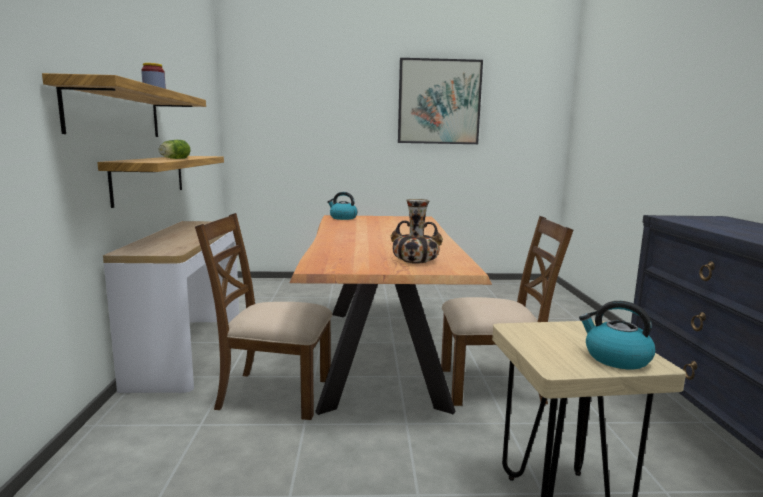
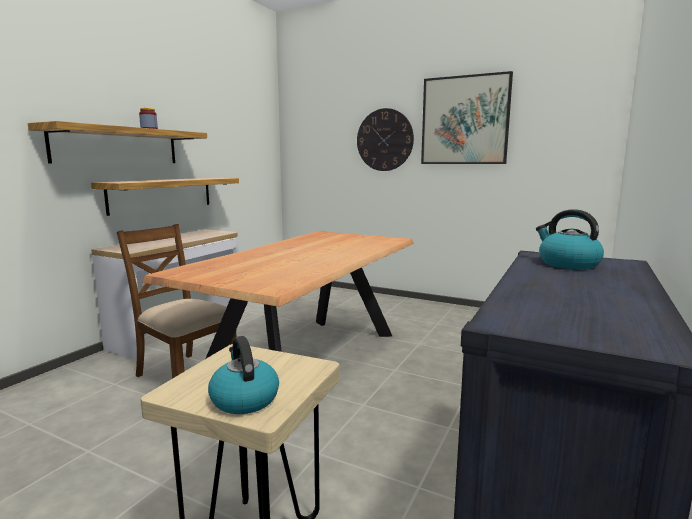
camera: 30 degrees right, 0 degrees up
(173, 159) = (166, 180): lettuce -> none
(343, 218) = (324, 234): kettle -> kettle (567, 264)
(356, 117) = (384, 140): none -> wall clock
(414, 260) = (259, 276): vase -> none
(492, 385) = (359, 416): brown chair -> none

